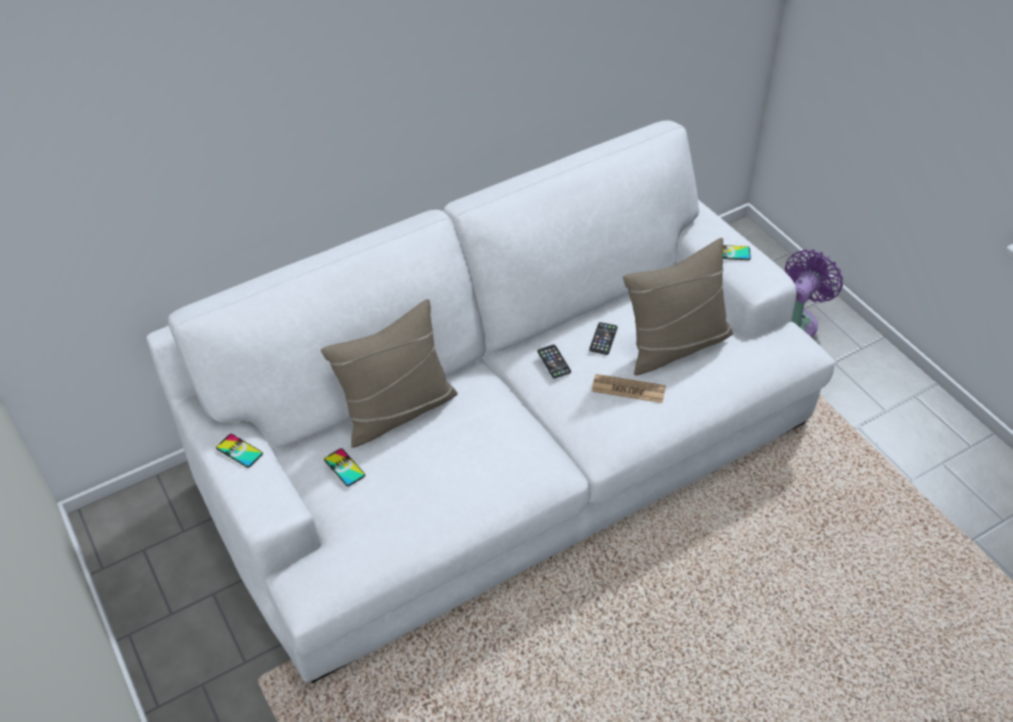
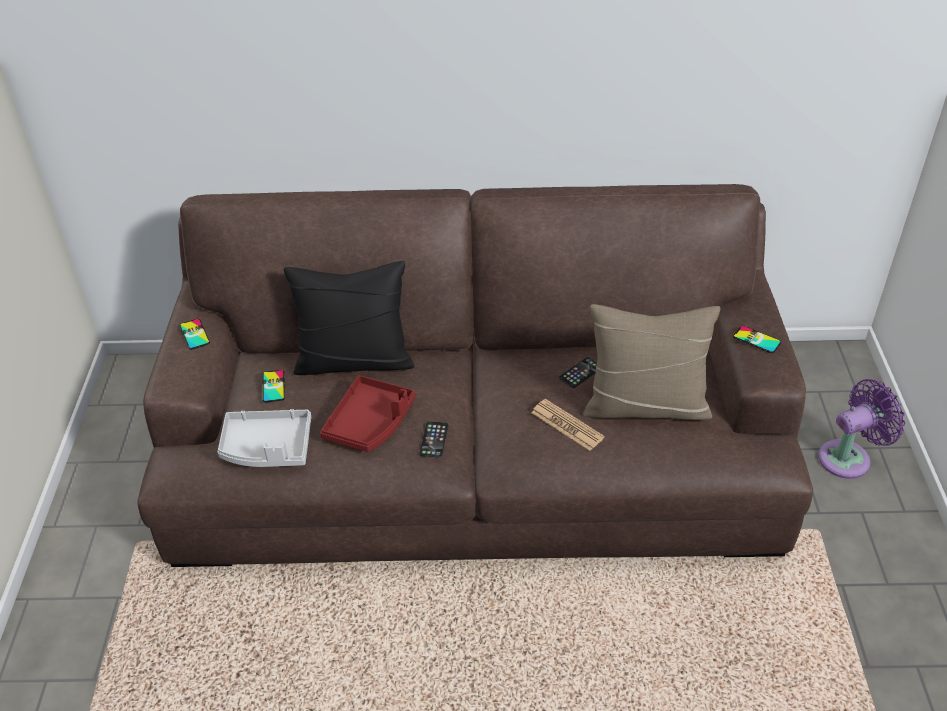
camera: 30 degrees right, 5 degrees down
(389, 526) = (267, 448): none -> grey tray
(397, 411) = (354, 361): beige pillow -> black pillow
(463, 461) = (370, 423): none -> red tray
(508, 447) = (476, 452): white sofa -> brown sofa
(554, 362) = (519, 375): phone -> phone (434, 439)

